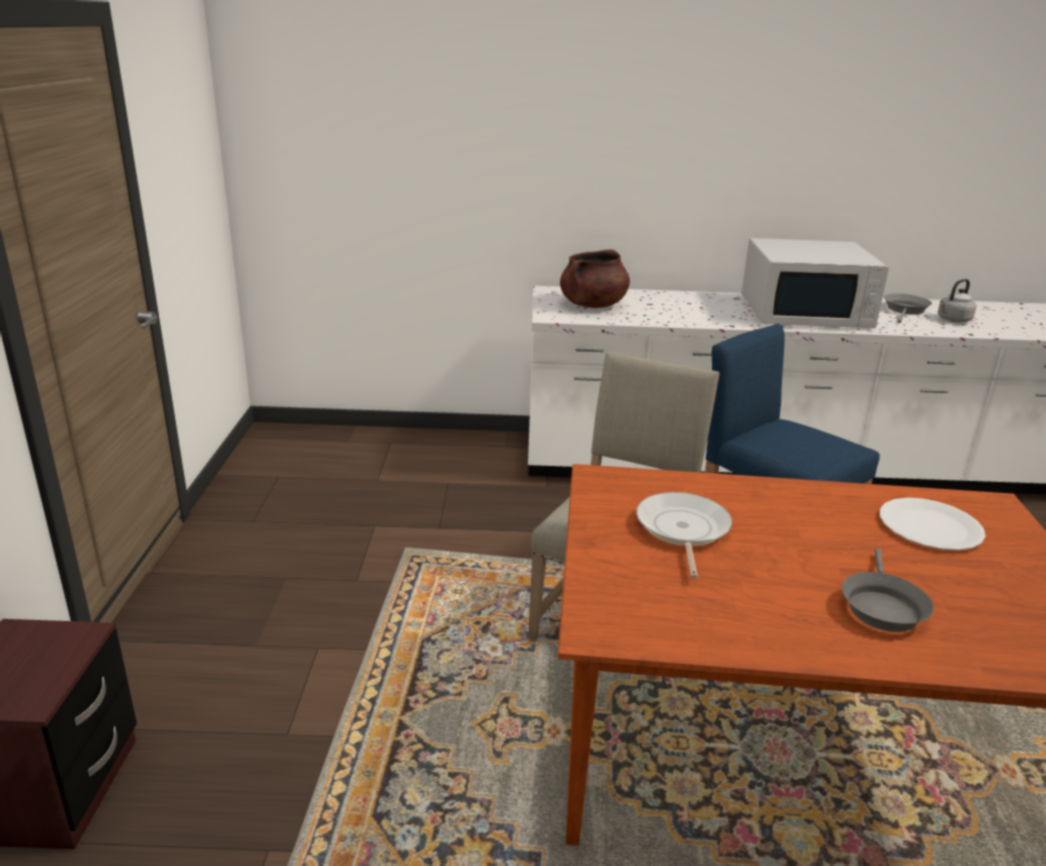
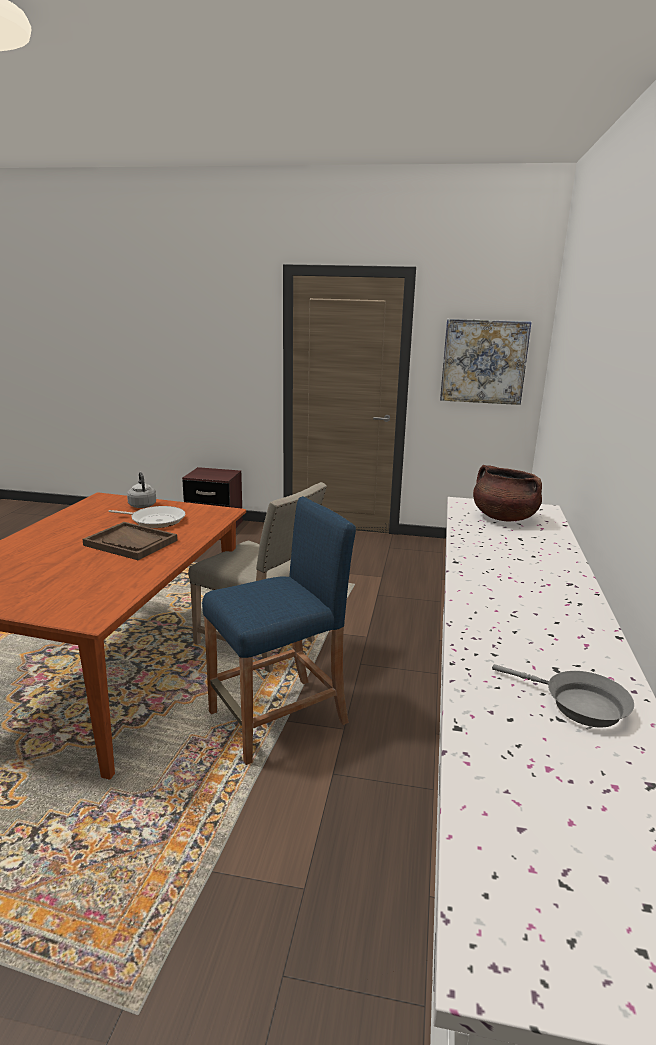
camera: 100 degrees right, 5 degrees down
(190, 168) = (484, 361): none -> picture
(788, 530) = (131, 543): none -> brown tray
(806, 312) = (525, 613): white microwave -> none
(881, 606) = (46, 547): grey frying pan -> none
(930, 526) = (92, 583): white plate -> none
(952, 320) = (538, 740): grey kettle -> grey kettle (142, 505)

